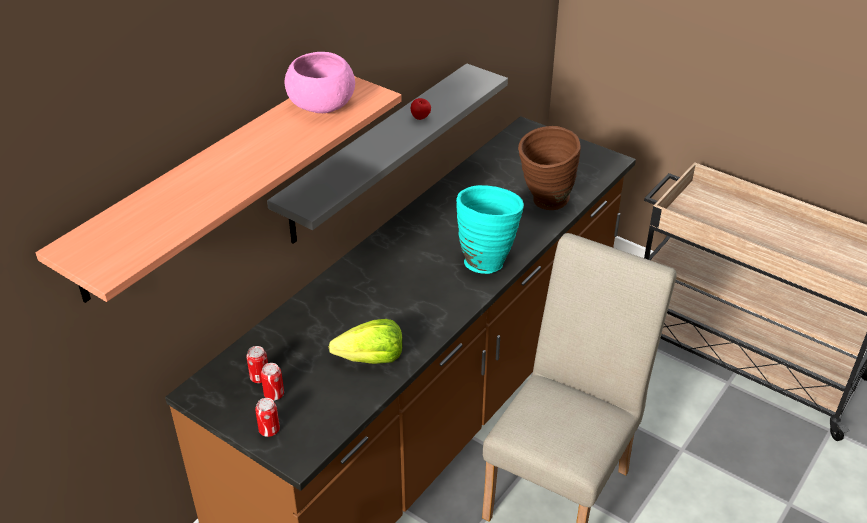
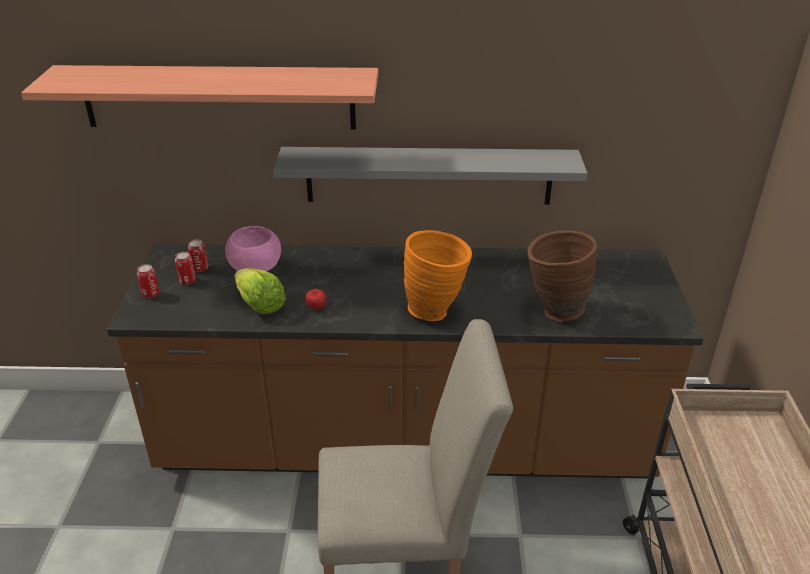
camera: 55 degrees right, 5 degrees down
(321, 106) = (316, 78): pink bowl -> pink bowl (255, 268)
(420, 118) = (463, 160): apple -> apple (316, 308)
(486, 259) = (436, 311): turquoise vase -> orange vase

